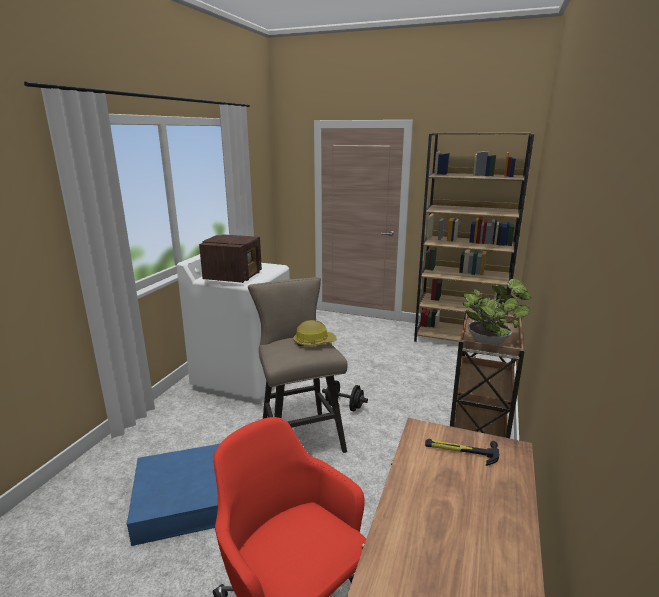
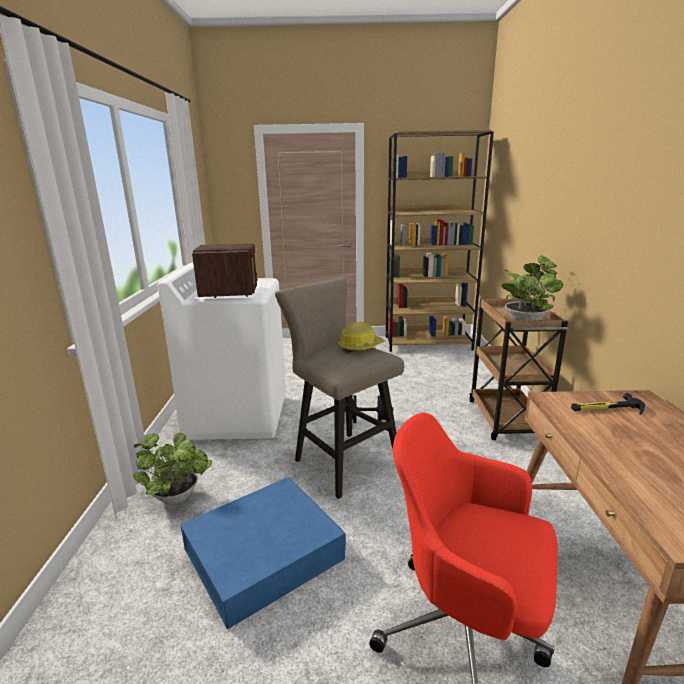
camera: 20 degrees left, 0 degrees up
(161, 437) = (179, 498): none -> potted plant

